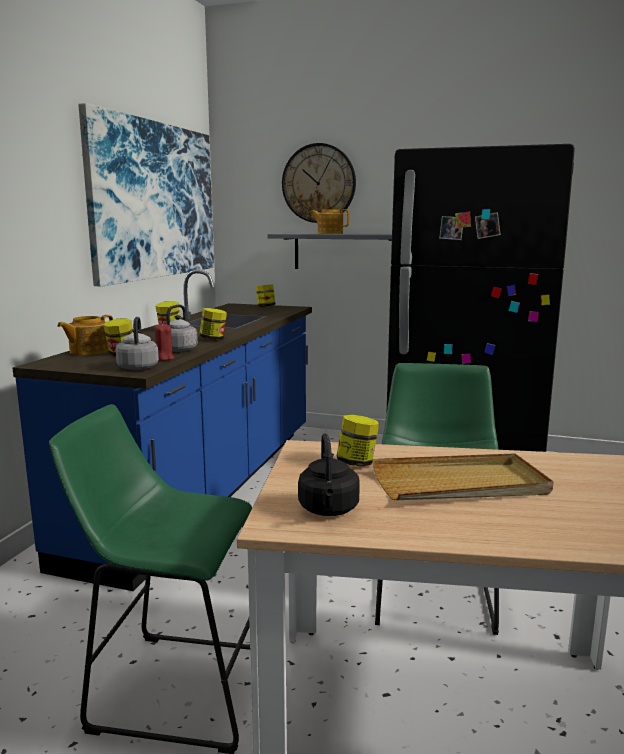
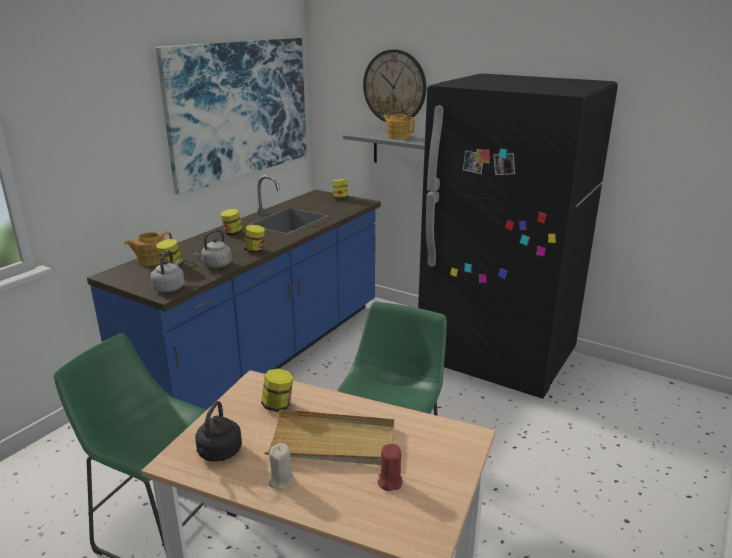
camera: 15 degrees right, 10 degrees up
(163, 358) = (196, 277): red candle -> red candle (389, 482)
(438, 523) = (281, 481): none -> beige candle

